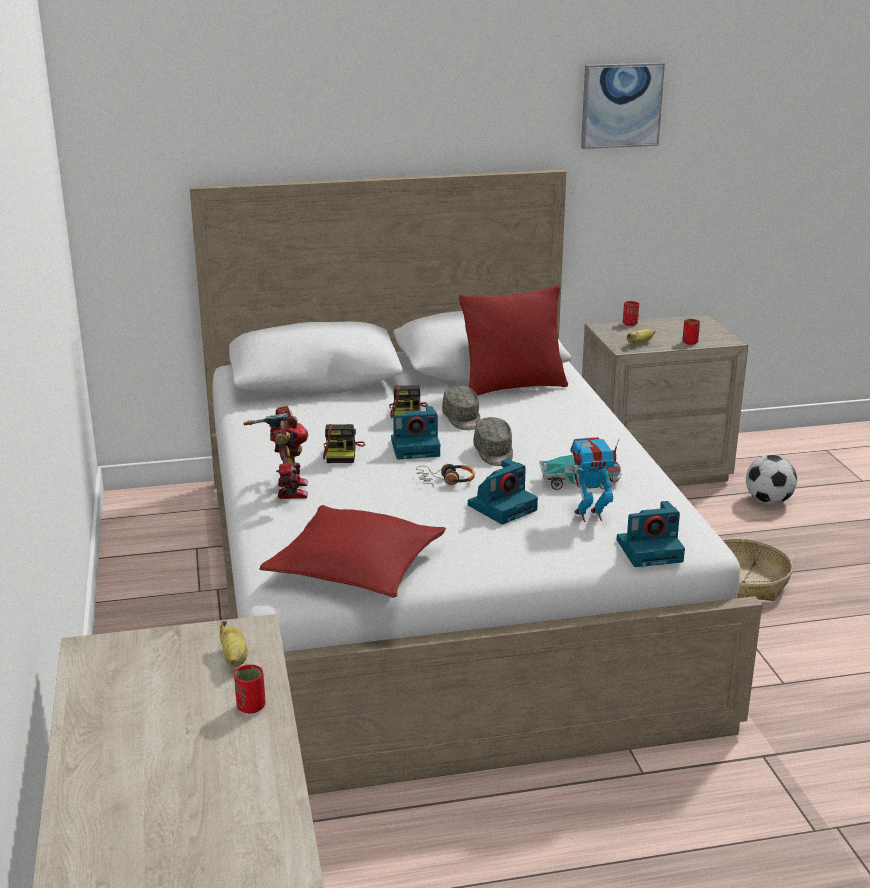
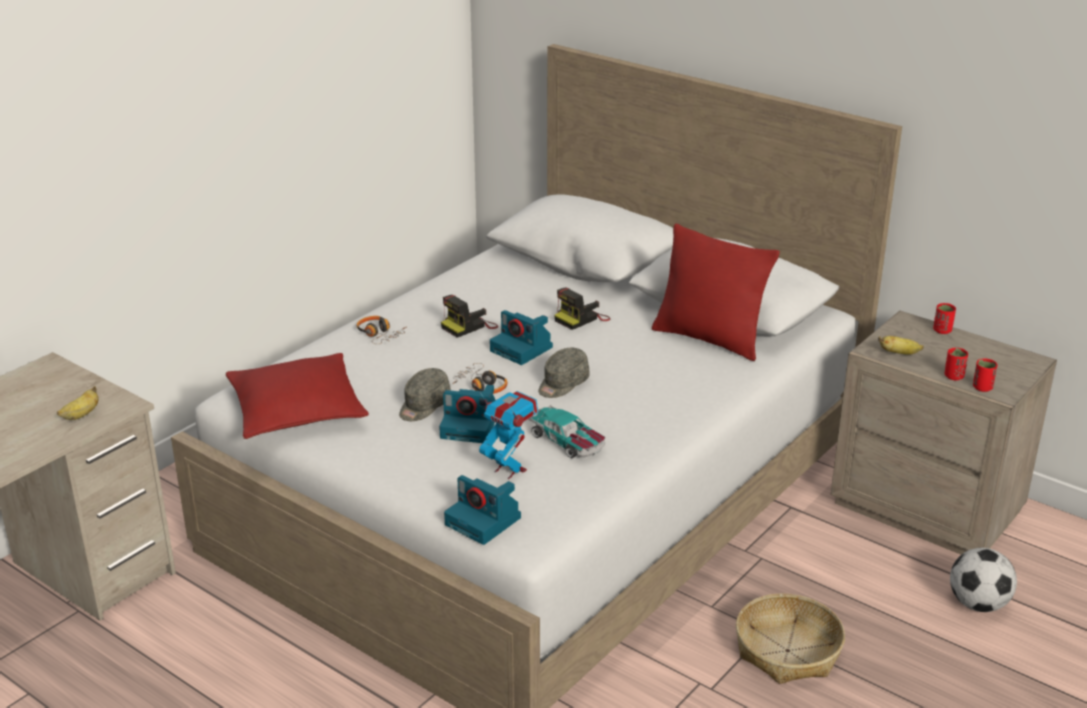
camera: 50 degrees right, 5 degrees up
(251, 707) = (31, 446): red cup -> red cup (982, 388)
(288, 490) = (379, 335): toy robot -> headphones
(462, 419) = (606, 345): grey cap -> grey cap (424, 406)
(621, 105) = (986, 69): picture -> none

